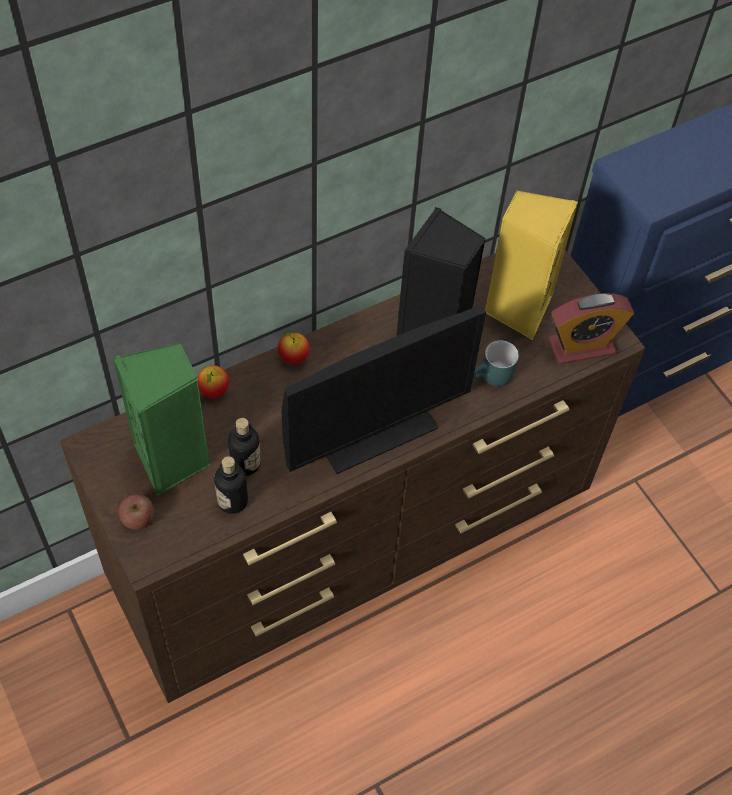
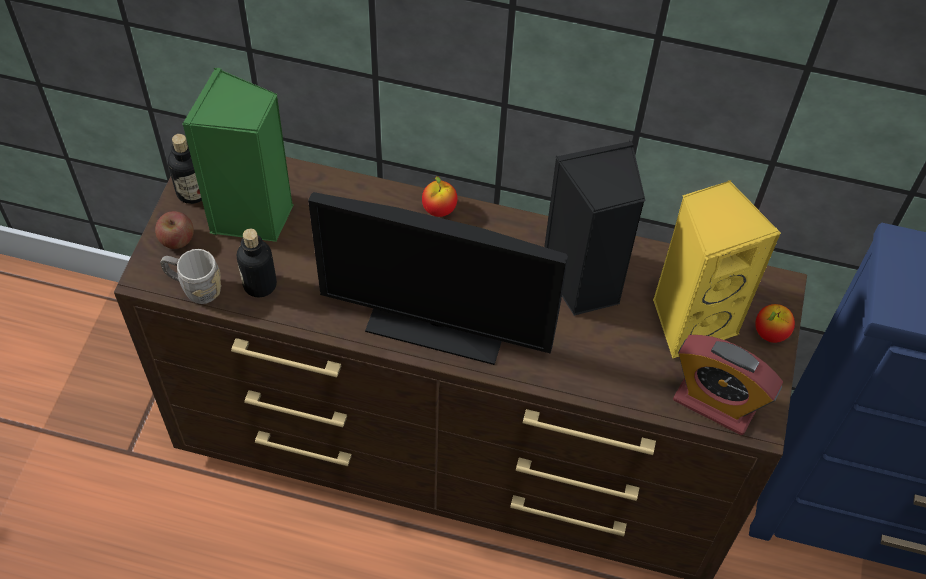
camera: 45 degrees right, 0 degrees up
(190, 540) = (195, 288): none -> grey mug
(214, 391) = (344, 186): apple -> apple (770, 333)
(245, 463) = (303, 263): bottle -> bottle (192, 192)
(493, 378) = (595, 363): turquoise mug -> none

